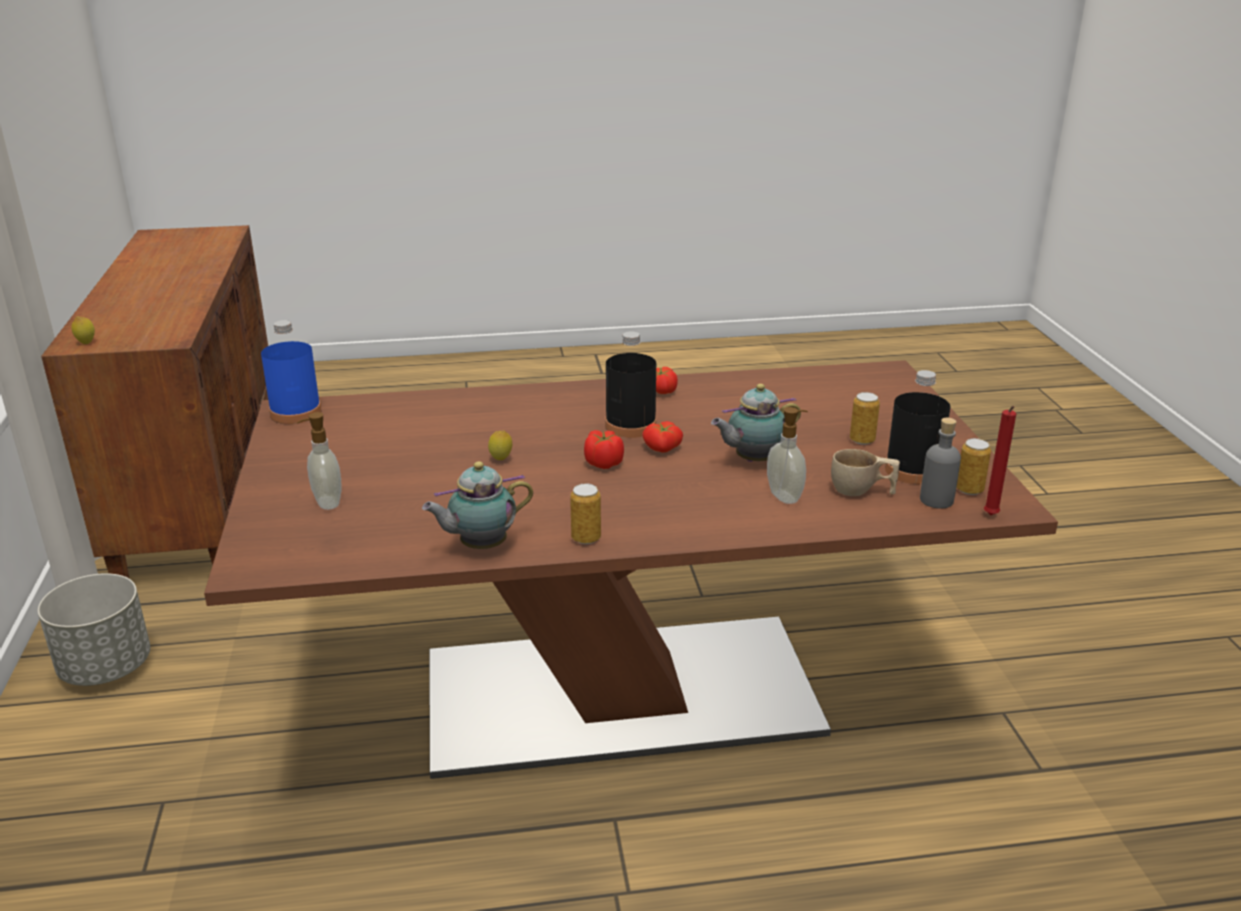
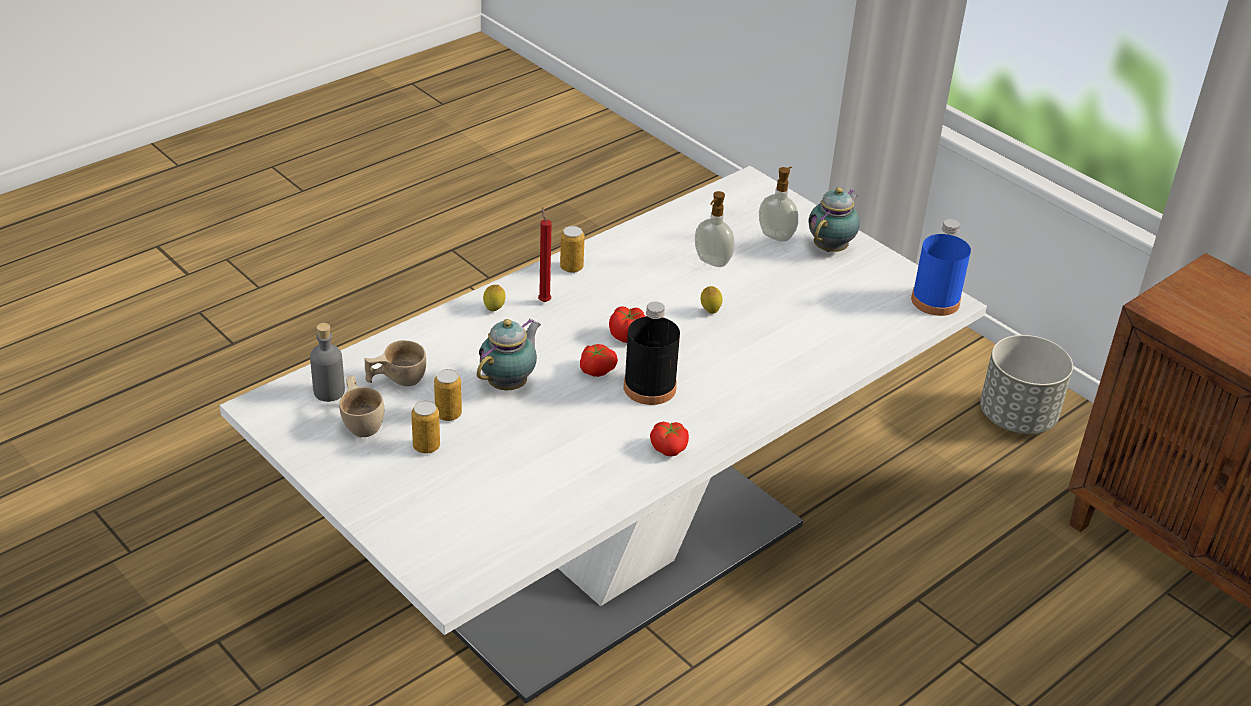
camera: 145 degrees right, 10 degrees up
(86, 343) = (1209, 277): lemon -> lemon (494, 310)
(480, 546) = (633, 239): teapot -> teapot (831, 247)
(620, 696) = (613, 560): brown dining table -> white dining table
(785, 496) = (456, 353): soap dispenser -> soap dispenser (711, 262)
(912, 470) = (362, 421): black bottle -> beige cup
(969, 489) = (303, 414): can -> can (448, 414)
(990, 516) = (278, 389): red candle -> red candle (544, 300)

